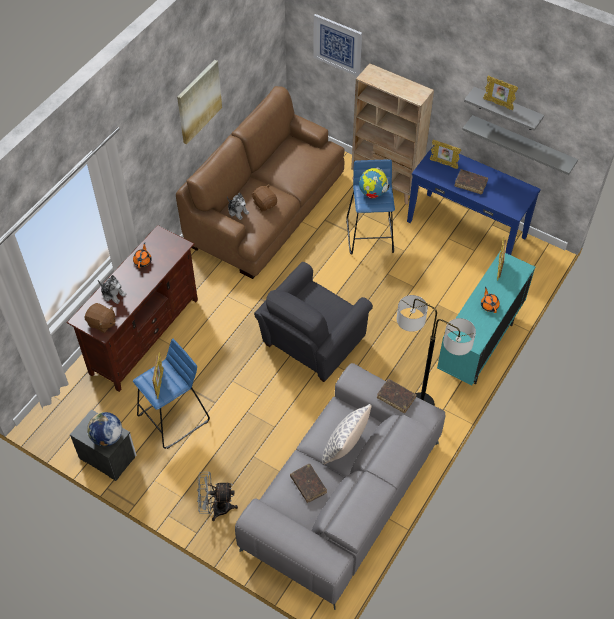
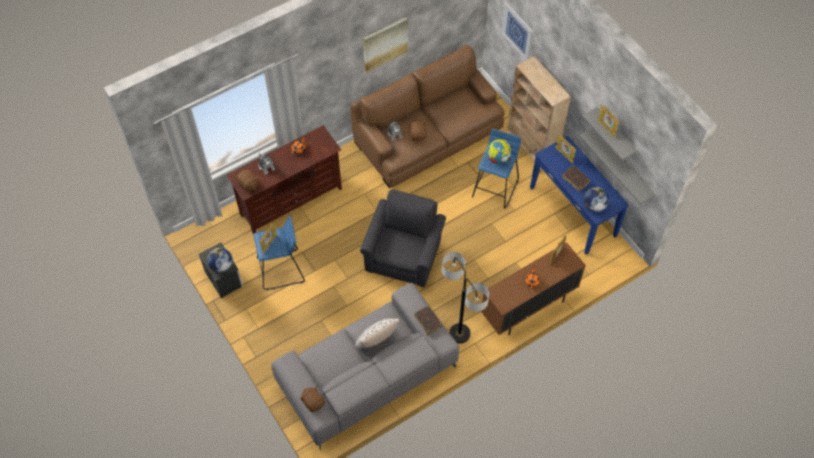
camera: 25 degrees right, 5 degrees up
(216, 507) = (277, 345): grey fan -> none
(308, 485) = (337, 357): brown book -> none
(310, 344) = (404, 255): grey armchair -> grey armchair turned 135 degrees clockwise
(314, 549) = (313, 402): none -> brown plush toy
(478, 347) = (528, 308): turquoise cabinet -> brown cabinet
(506, 203) = (594, 206): none -> globe

